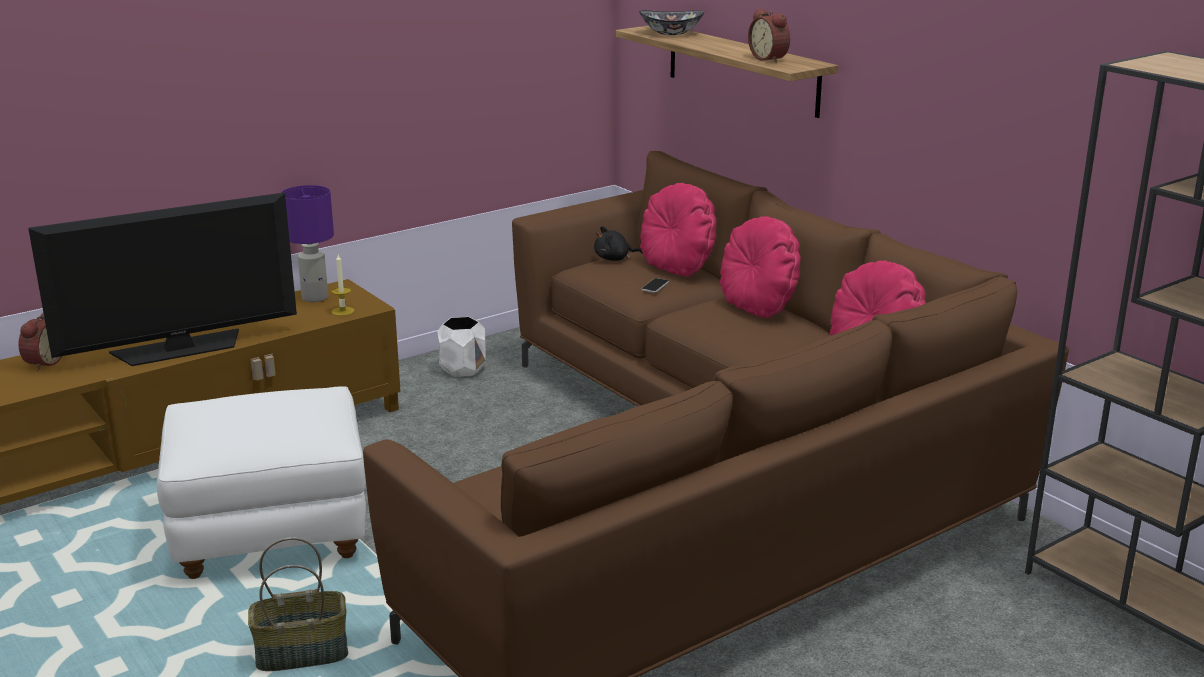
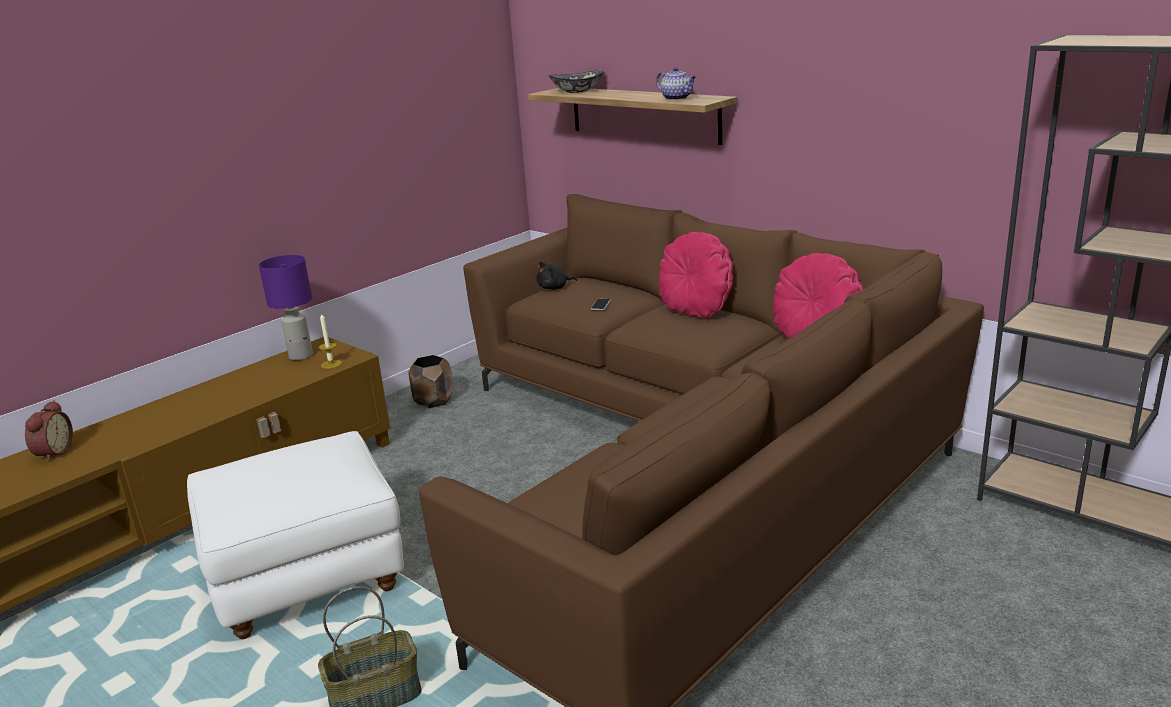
camera: 10 degrees left, 0 degrees up
(179, 349) = (187, 420): television -> none
(463, 369) = (434, 400): white planter -> brown planter
(677, 269) = (611, 289): pink pillow -> none
(770, 59) = (677, 98): alarm clock -> teapot

